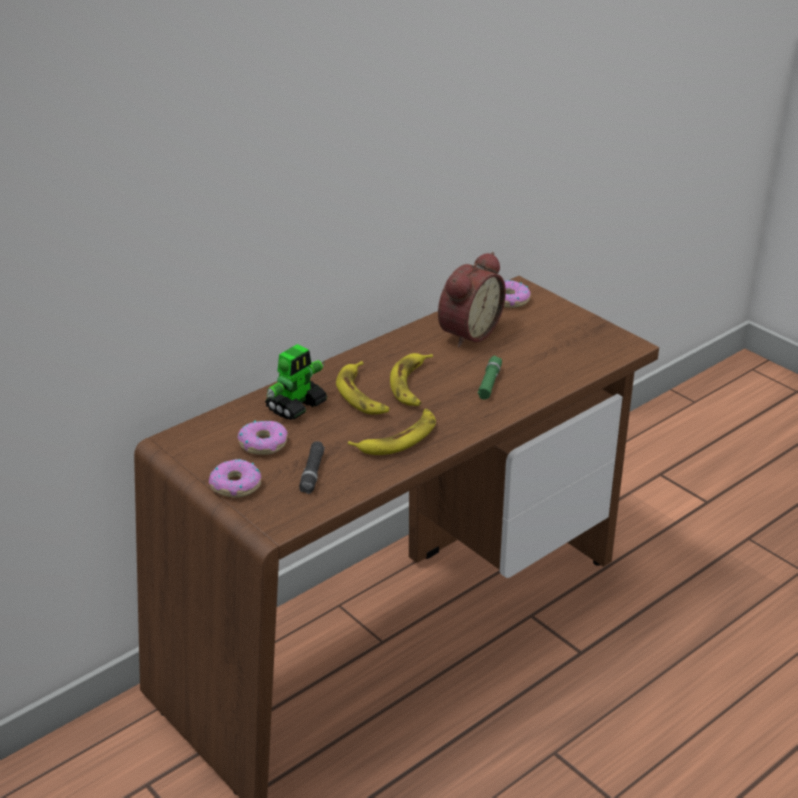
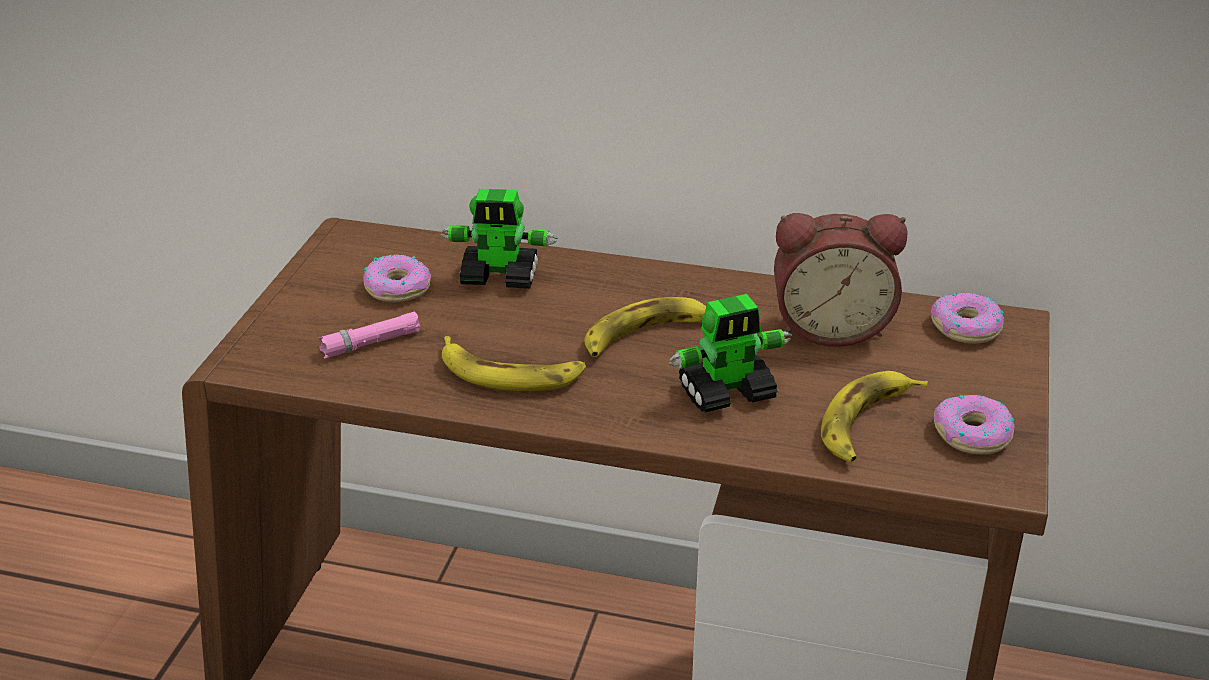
camera: 55 degrees right, 0 degrees up
(235, 485) = (297, 305): donut -> donut (972, 434)
(312, 473) = (371, 343): black flashlight -> pink flashlight
(362, 395) = (578, 310): banana -> banana (867, 423)
(489, 383) = (728, 393): green flashlight -> toy robot

